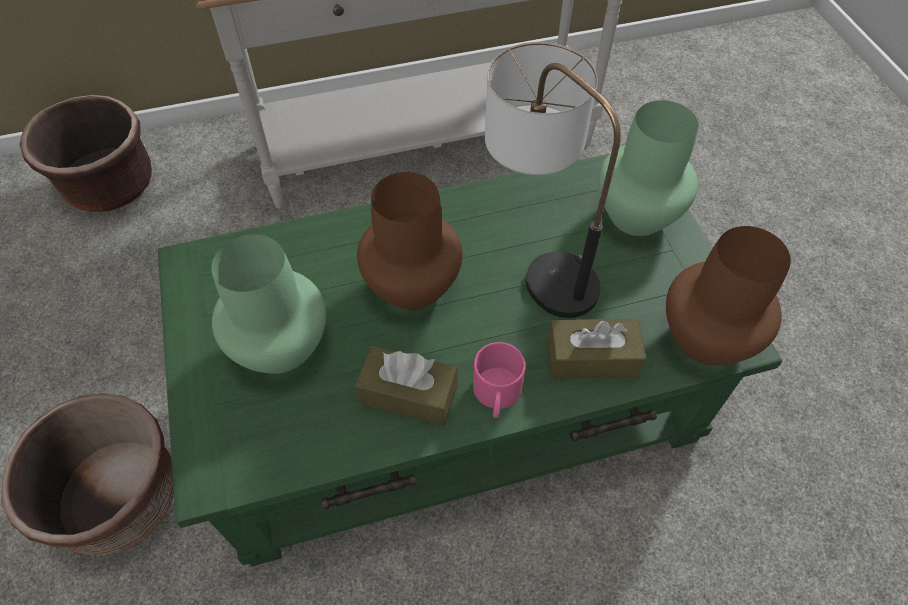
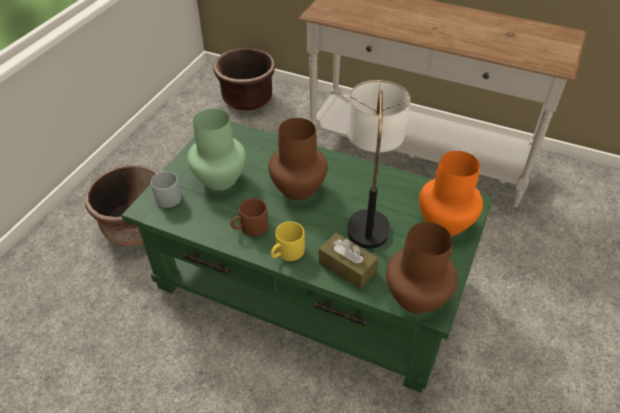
camera: 40 degrees right, 10 degrees down
(222, 431) = (167, 195): none -> grey mug
(408, 394) = (250, 228): brown tissue box -> brown mug
(497, 395) = (287, 253): pink mug -> yellow mug
(636, 214) = (445, 222): green vase -> orange vase

